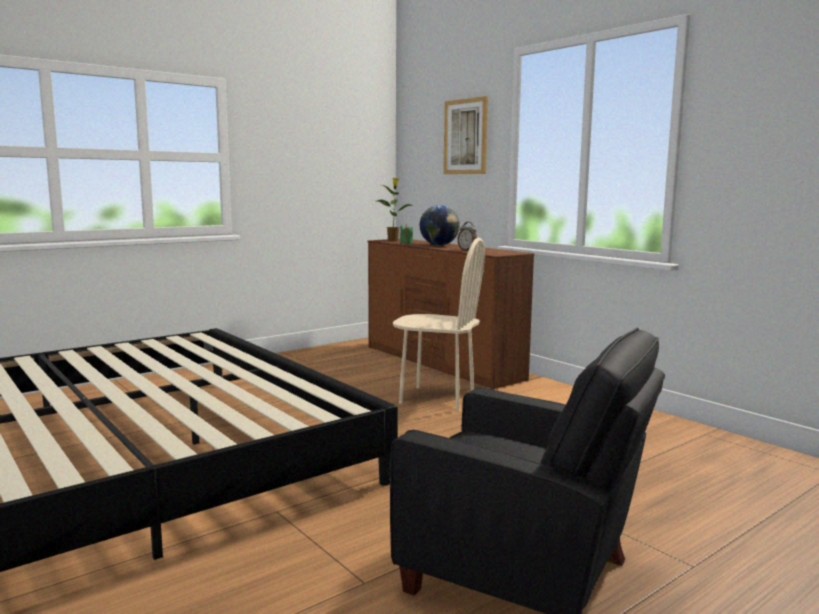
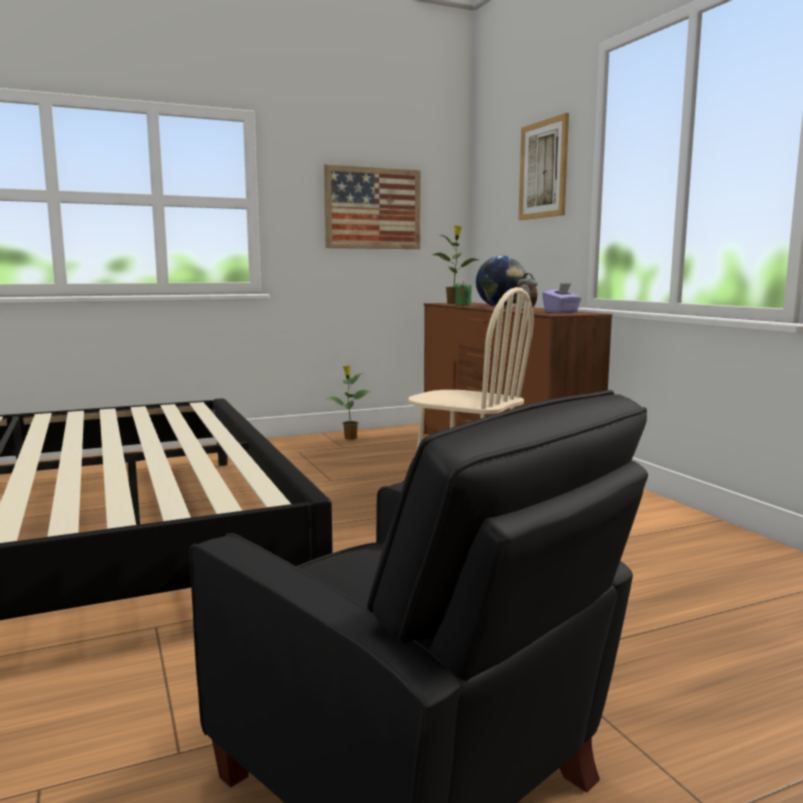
camera: 15 degrees right, 0 degrees up
(310, 355) = (350, 438): none -> potted plant
(320, 160) = (373, 208): none -> picture
(496, 251) = (561, 312): none -> purple tissue box

